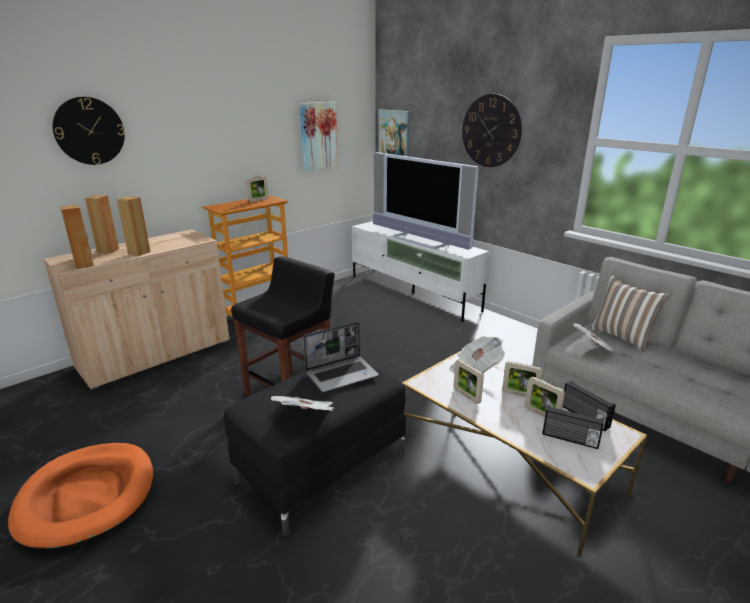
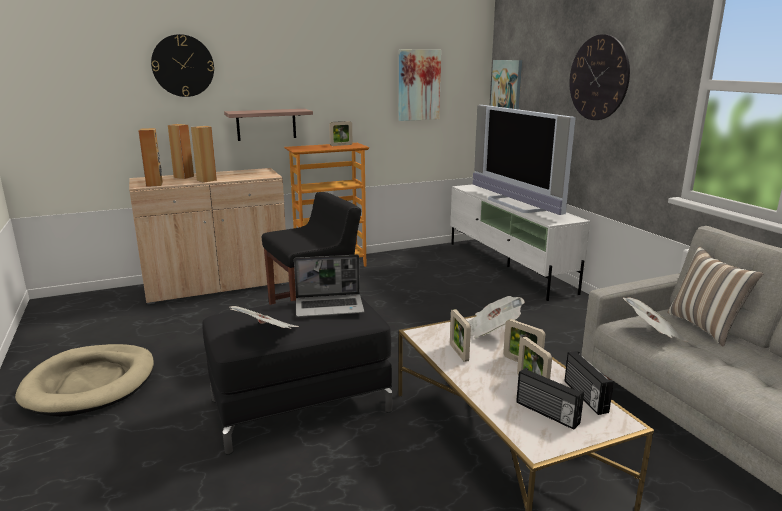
camera: 20 degrees right, 5 degrees down
(87, 496) = (91, 383): orange dog bed -> beige dog bed
(182, 186) = (266, 124): none -> shelf

